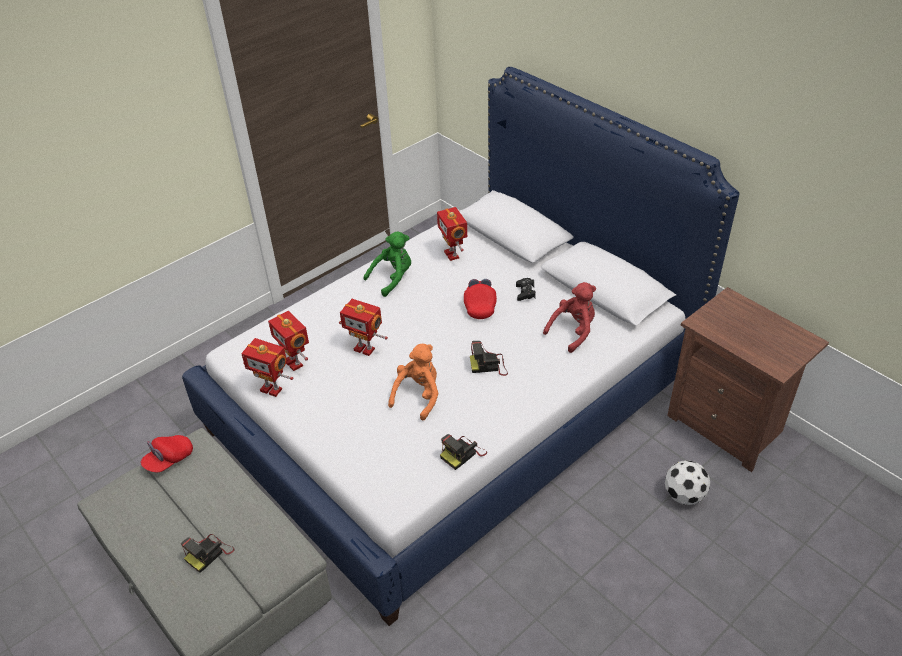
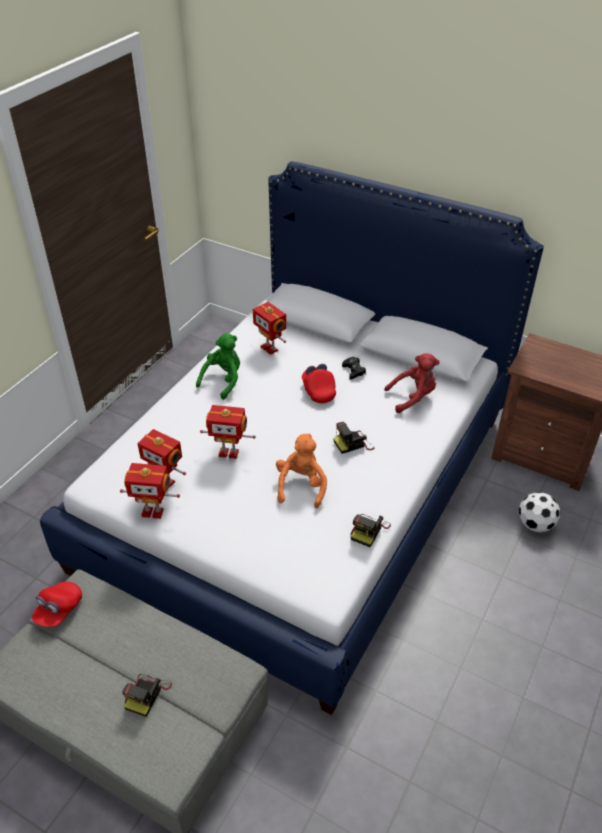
camera: 20 degrees left, 0 degrees up
(573, 331) = (413, 397): red plush toy -> red plush toy turned 45 degrees clockwise

